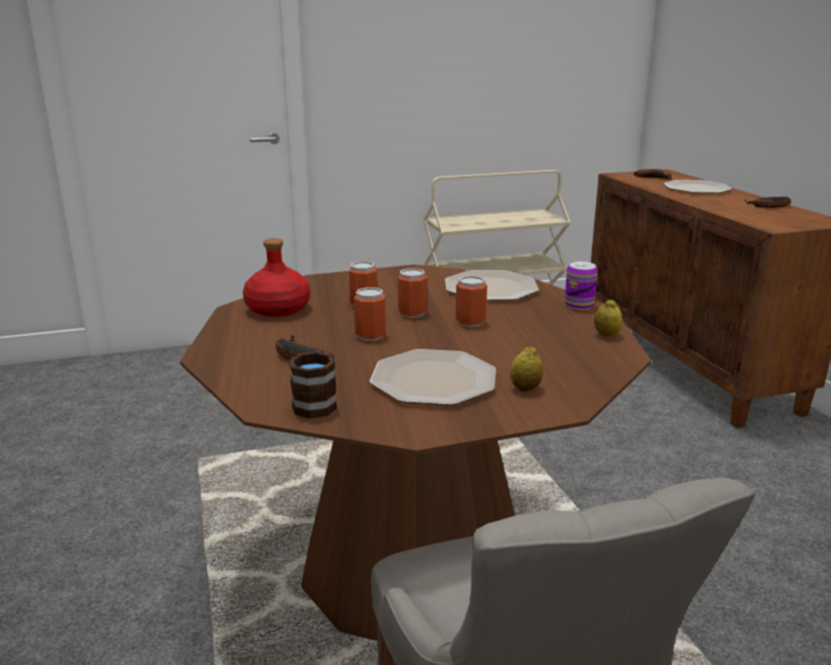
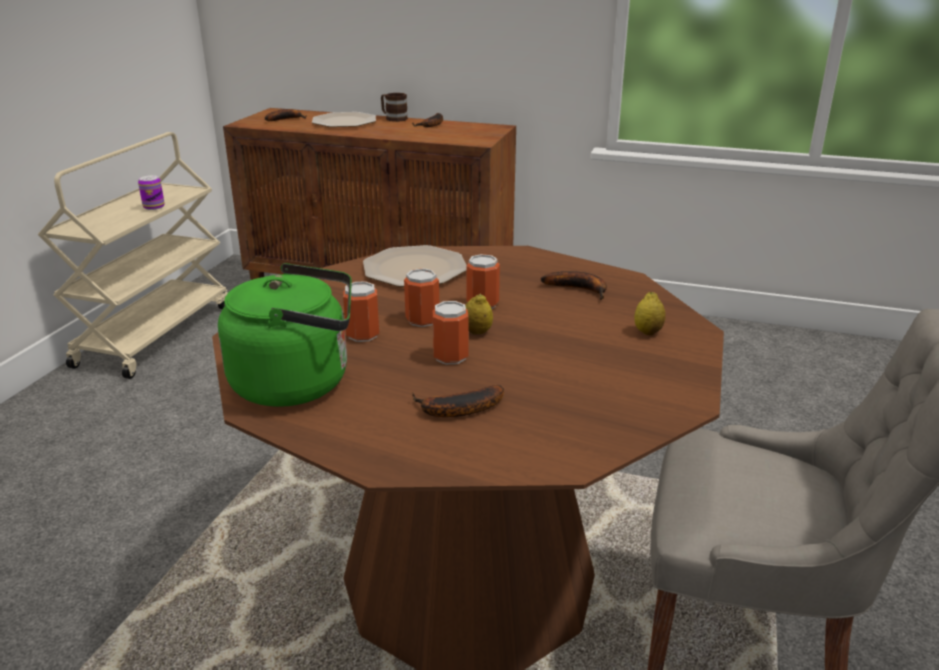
camera: 55 degrees left, 5 degrees up
(278, 309) = (298, 383): red bottle -> green kettle
(316, 402) = (580, 431): brown mug -> brown mug (393, 118)
(434, 379) = (590, 360): plate -> none
(562, 345) = (580, 289): none -> banana
(579, 305) = (508, 254): can -> can (154, 207)
(606, 334) = (580, 268): lemon -> lemon (477, 332)

